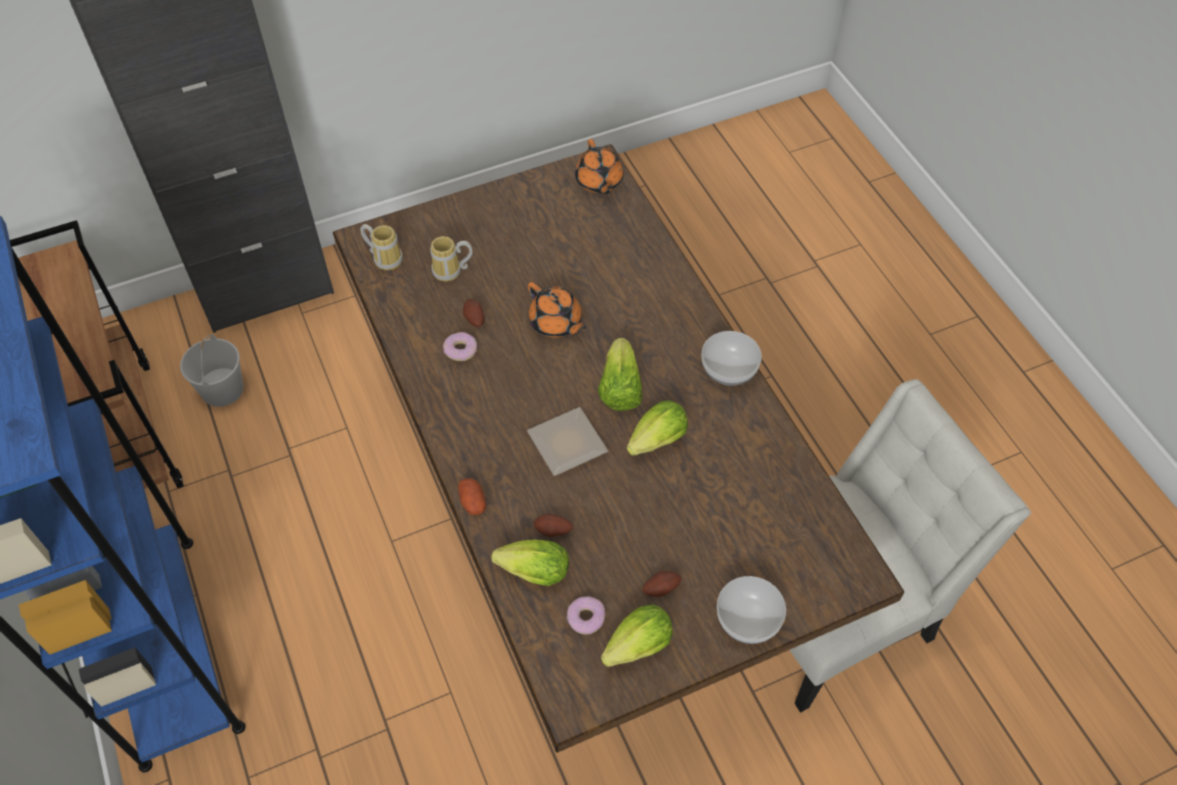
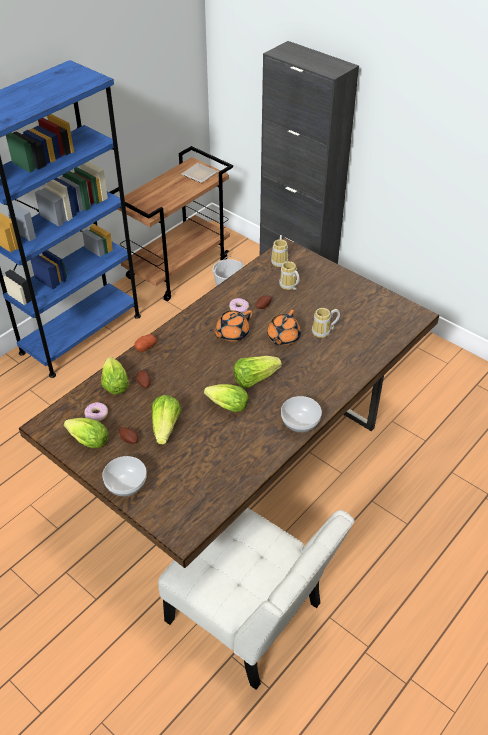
camera: 65 degrees right, 10 degrees down
(568, 441) = (205, 370): plate -> plate (201, 174)
(572, 273) = (324, 332): none -> mug
(599, 182) = (403, 320): orange teapot -> orange teapot (231, 334)
(659, 532) = (165, 427): none -> lettuce

